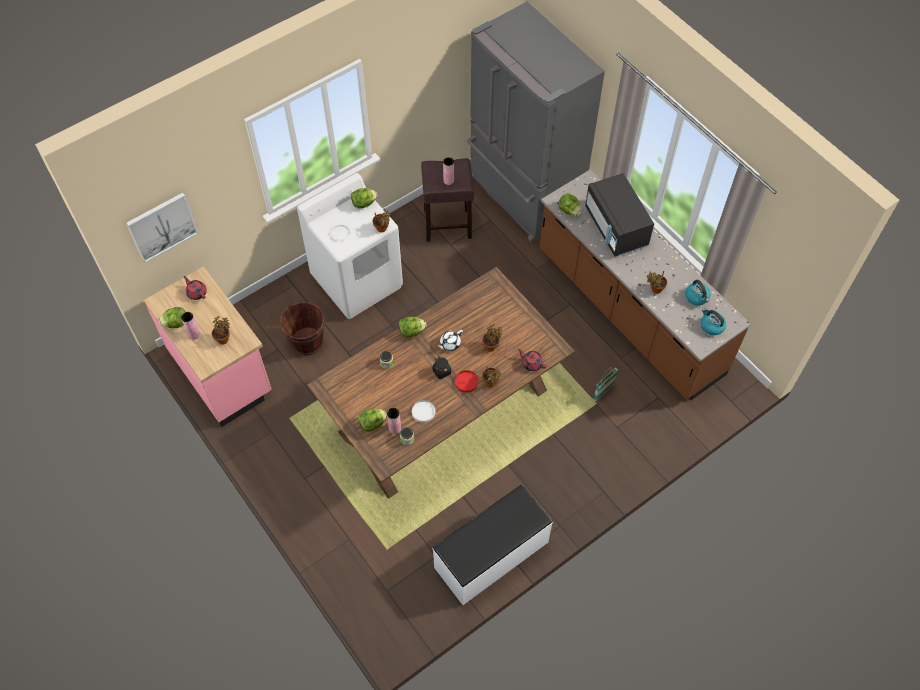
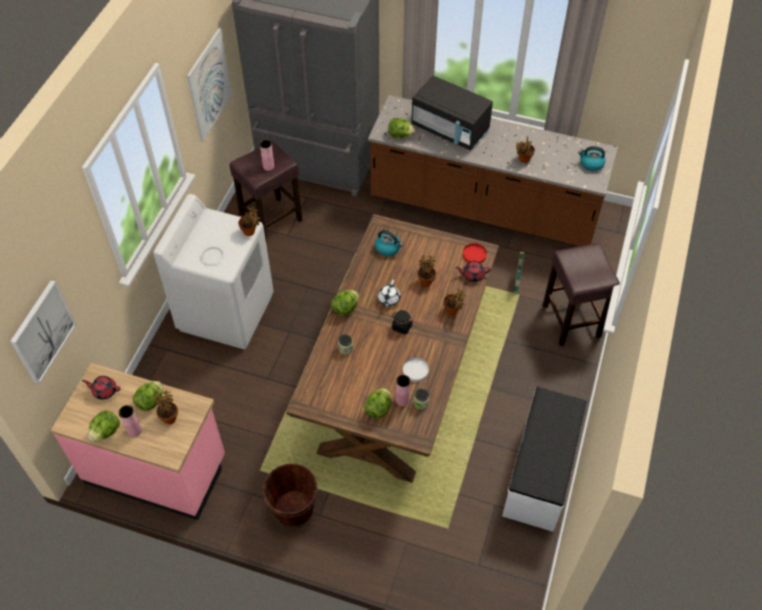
camera: 35 degrees left, 5 degrees down
(307, 342) = (221, 392): brown bucket -> brown bucket (294, 509)
(364, 203) = (213, 219): lettuce -> lettuce (150, 401)
(427, 90) = (209, 85): none -> picture
(466, 382) = (431, 322): red plate -> red plate (474, 254)
(621, 453) = (572, 322): none -> brown stool
(697, 297) = (560, 148): kettle -> kettle (388, 248)

